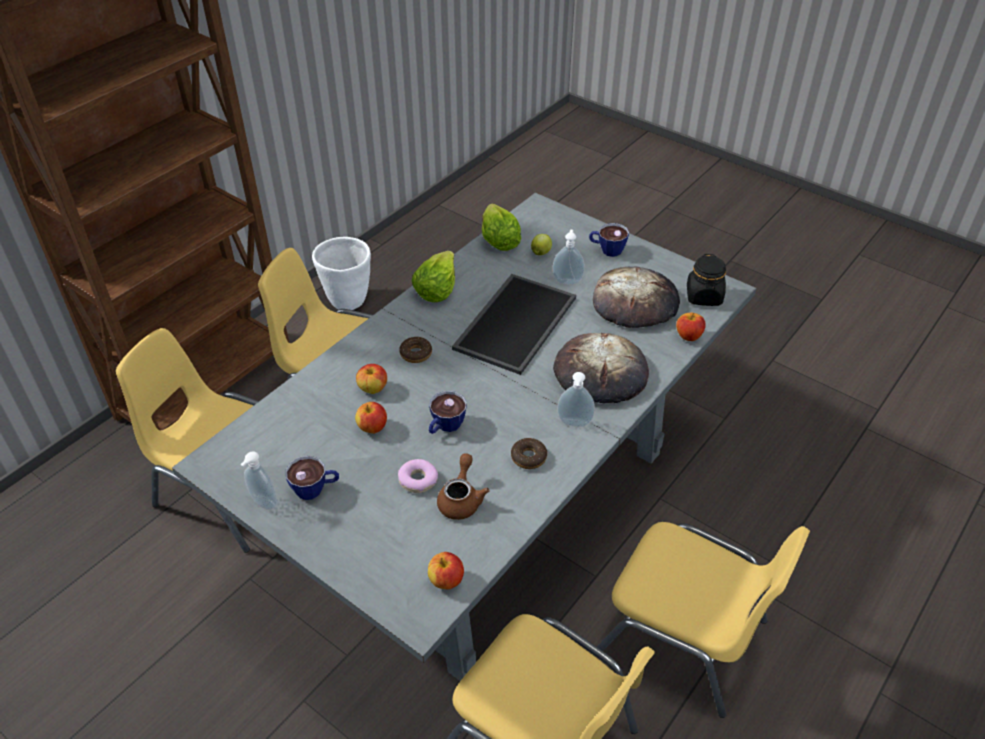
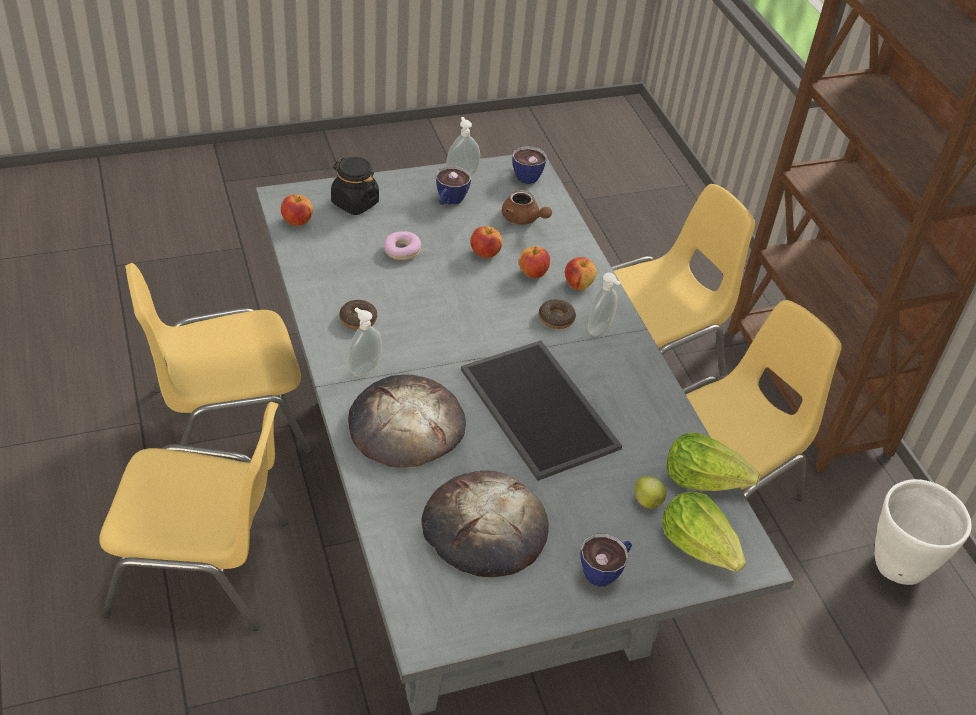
camera: 120 degrees right, 0 degrees up
(436, 289) = (647, 380): lettuce -> lettuce (699, 546)
(445, 427) = (444, 291): cup -> cup (525, 174)
(461, 499) = (358, 262): brown teapot -> brown teapot (523, 219)
(567, 280) = (574, 493): soap dispenser -> soap dispenser (601, 330)
(684, 637) = (203, 566): yellow chair -> yellow chair turned 150 degrees counterclockwise
(688, 336) = (387, 535): apple -> apple (578, 284)
(704, 296) = (436, 603): black jar -> black jar (354, 202)

